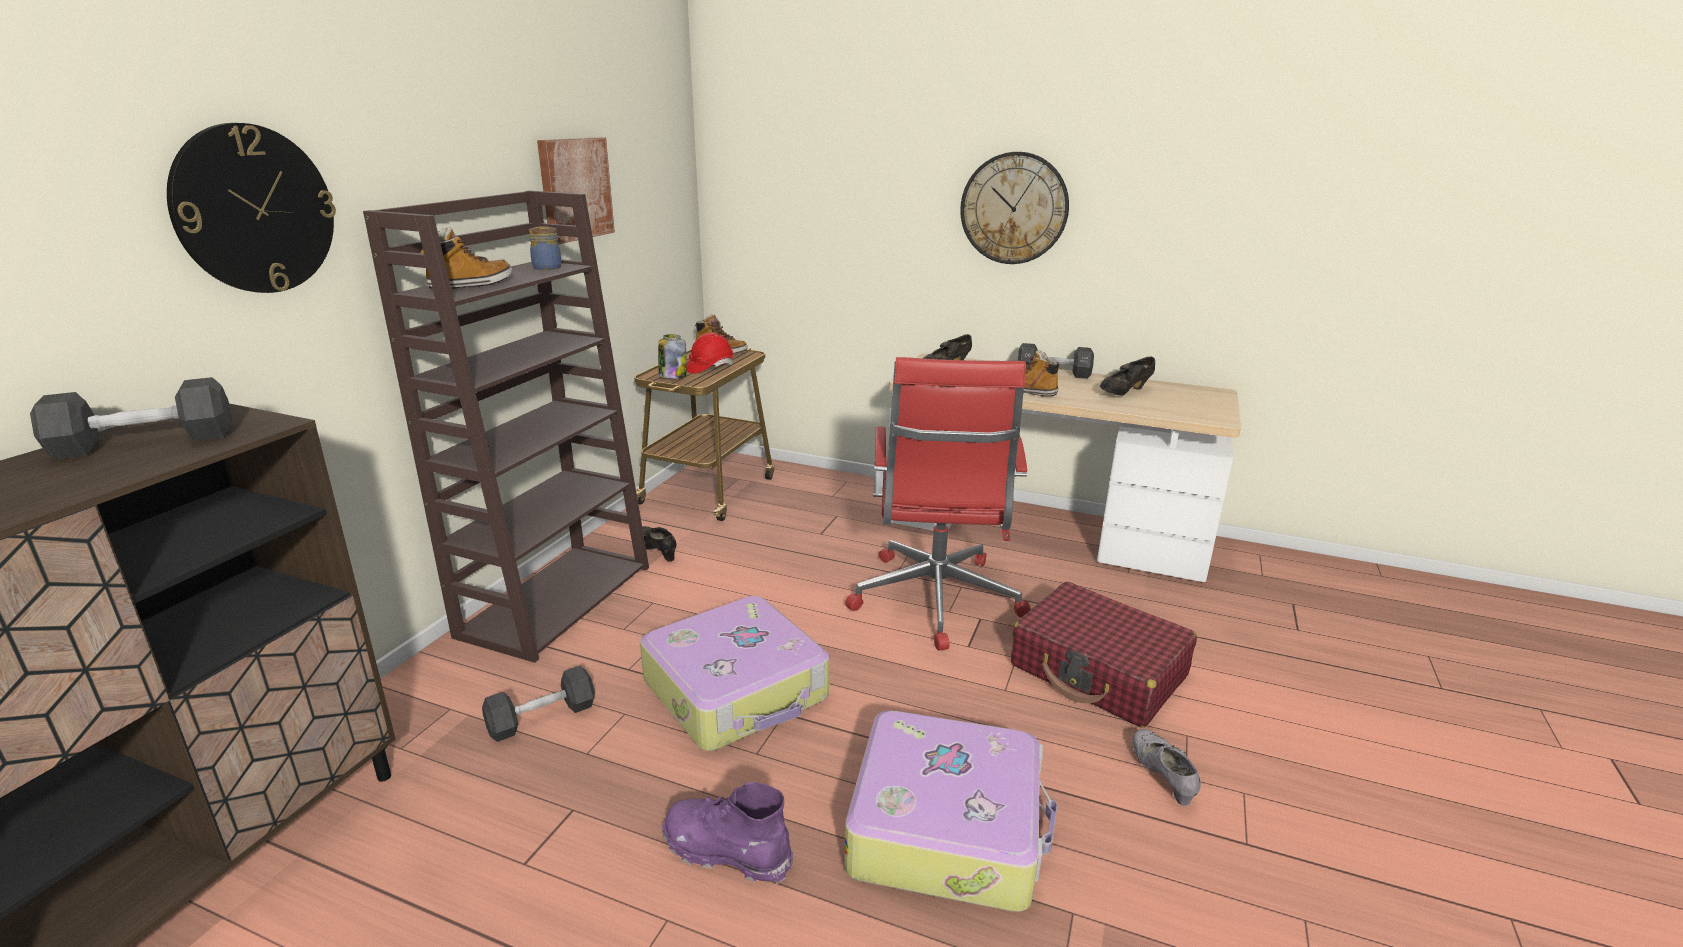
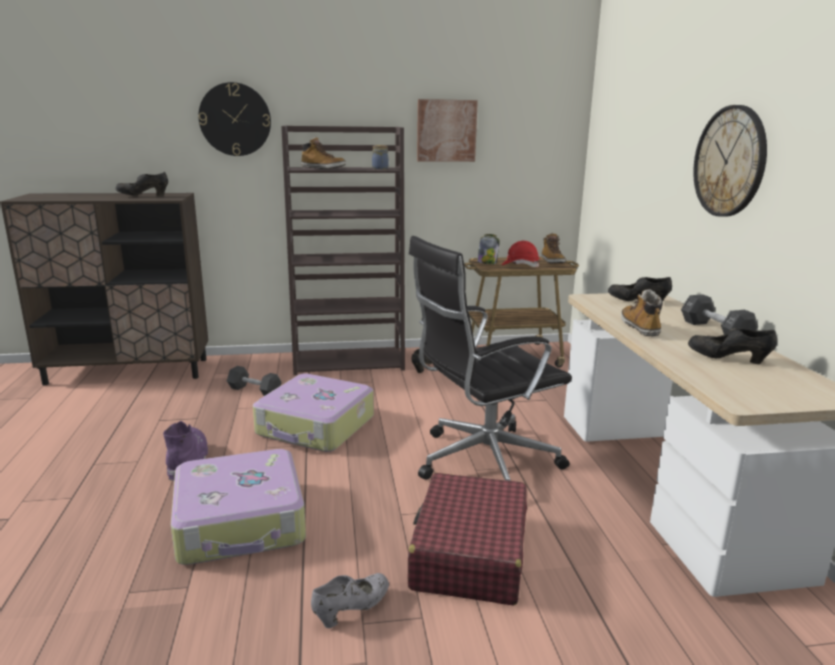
camera: 60 degrees right, 5 degrees down
(145, 442) = (143, 196): black dumbbell -> black shoe
(935, 601) = (482, 462): red office chair -> black office chair

